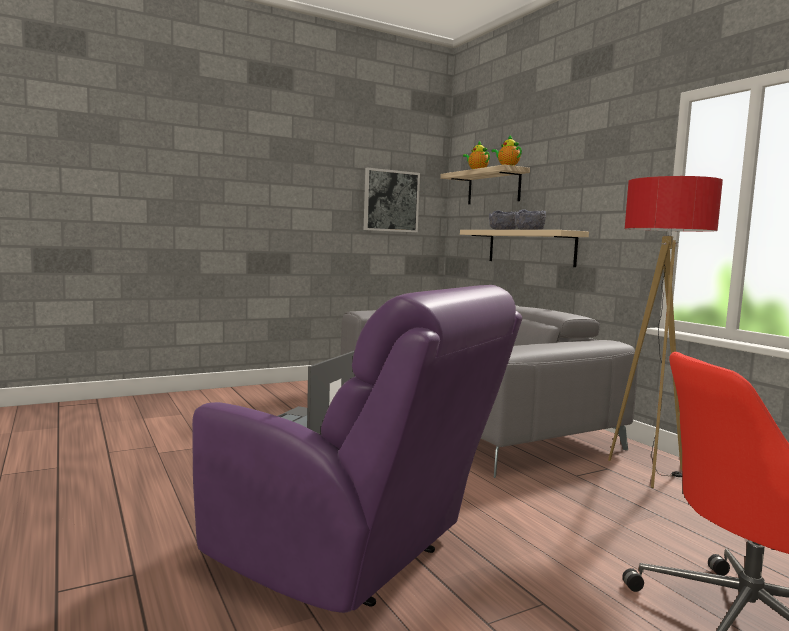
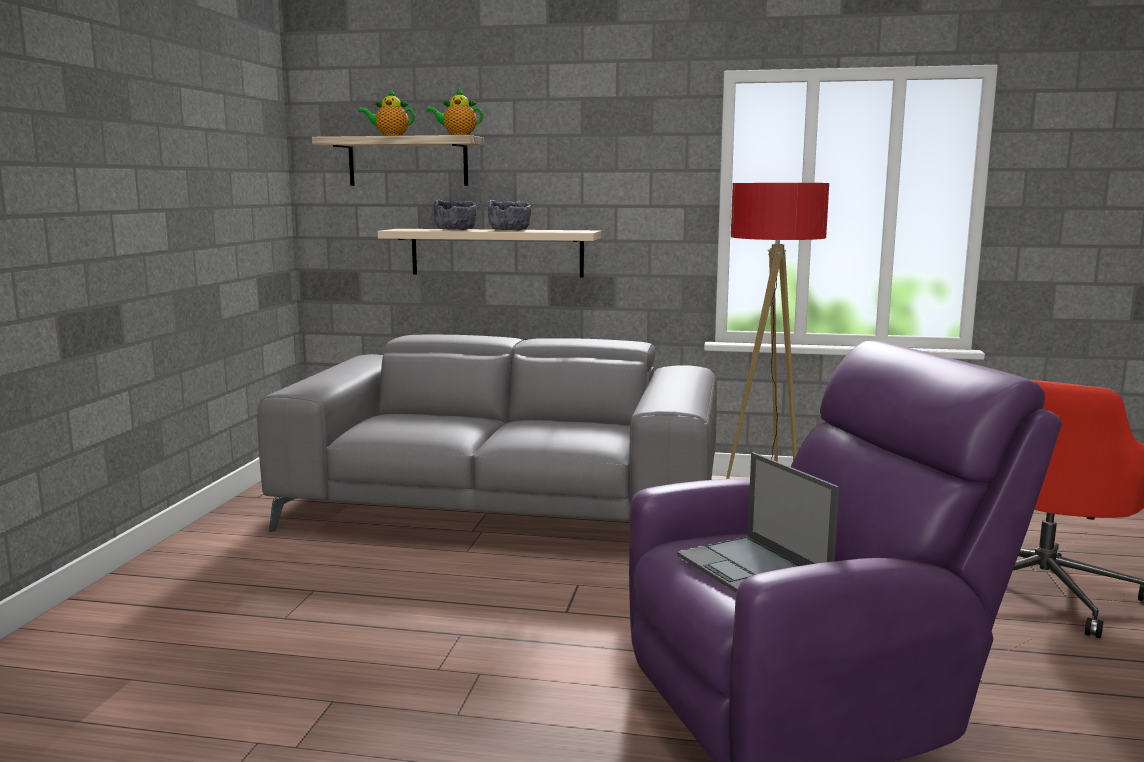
camera: 50 degrees left, 5 degrees up
(391, 201) = (234, 184): picture -> none

